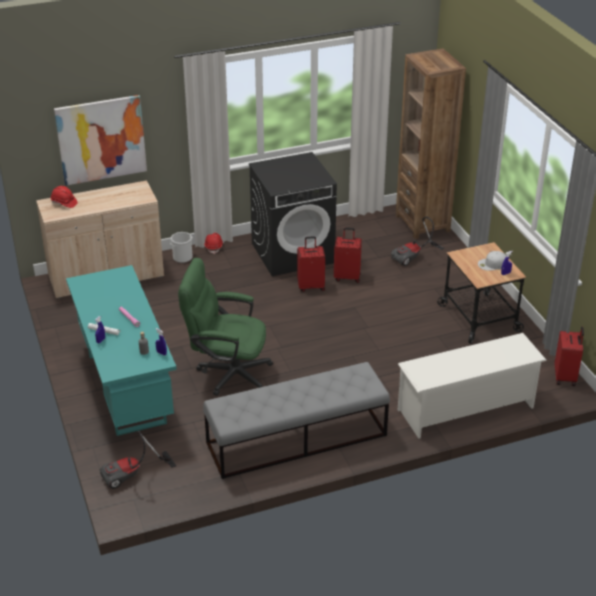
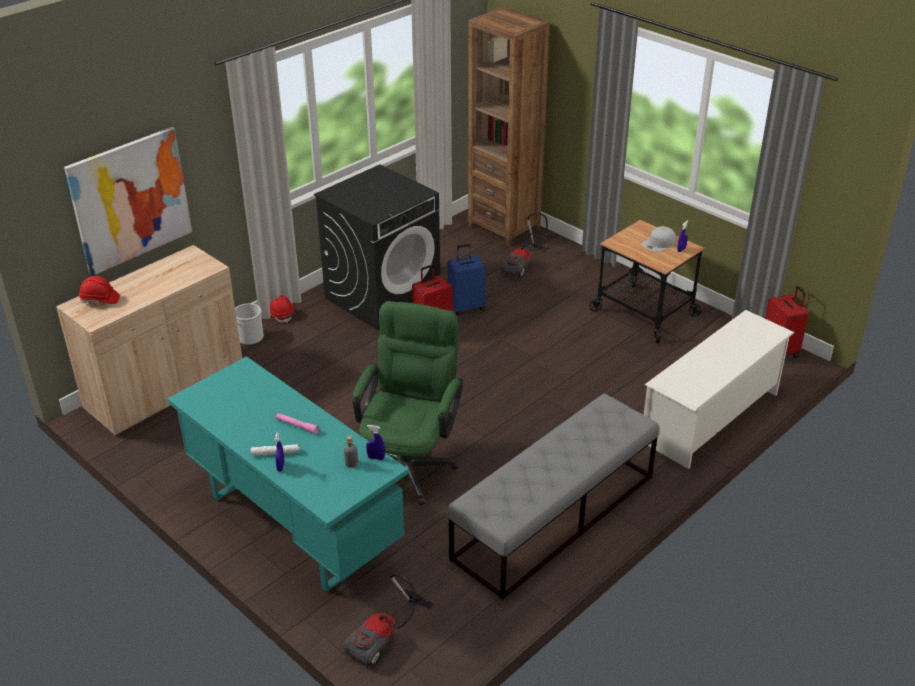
camera: 25 degrees left, 0 degrees up
(227, 373) = (410, 462): green office chair -> green office chair turned 120 degrees clockwise
(347, 277) = (466, 307): red suitcase -> blue suitcase

